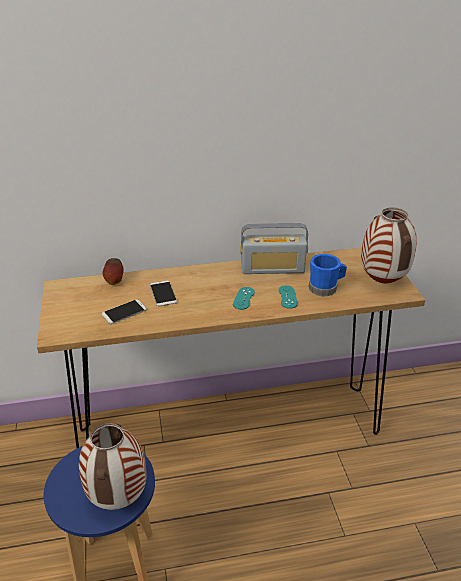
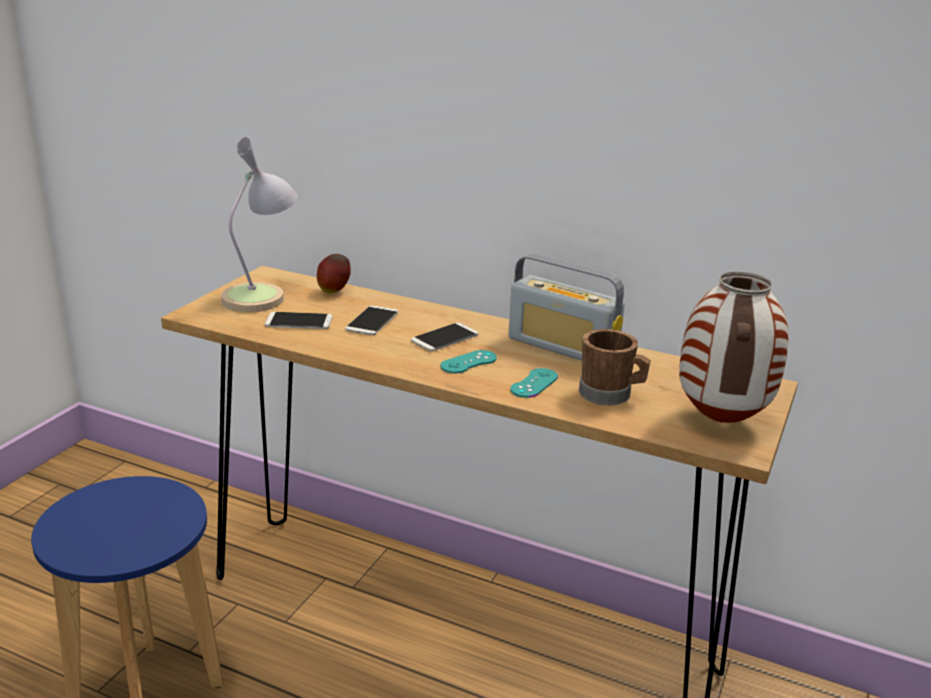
camera: 35 degrees right, 10 degrees down
(77, 302) = (263, 295): none -> table lamp
(119, 500) = (117, 548): vase -> none
(213, 288) = (445, 338): none -> phone
(326, 288) = (610, 395): blue mug -> brown mug

